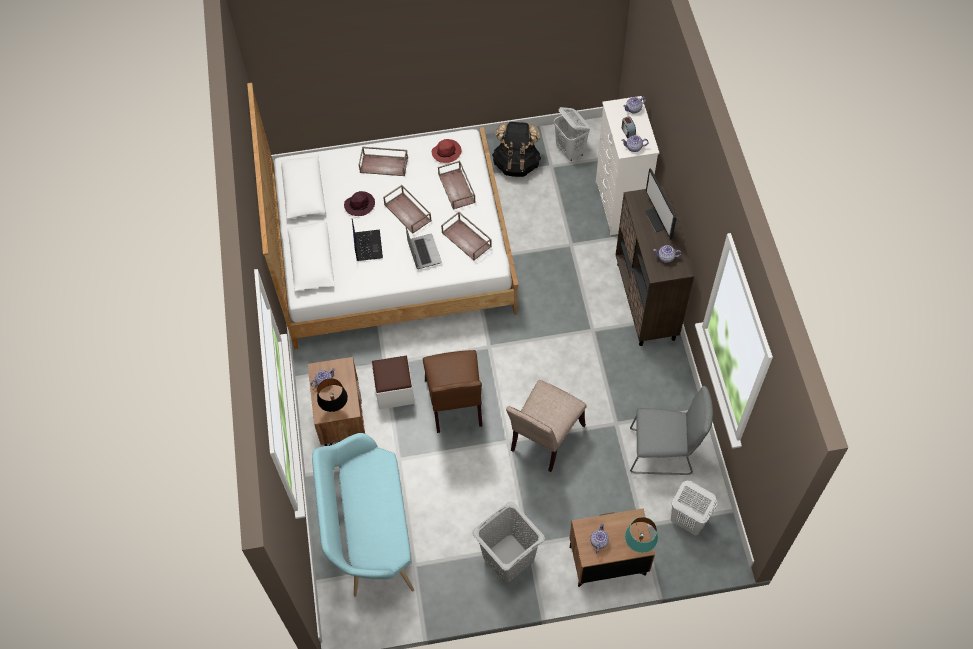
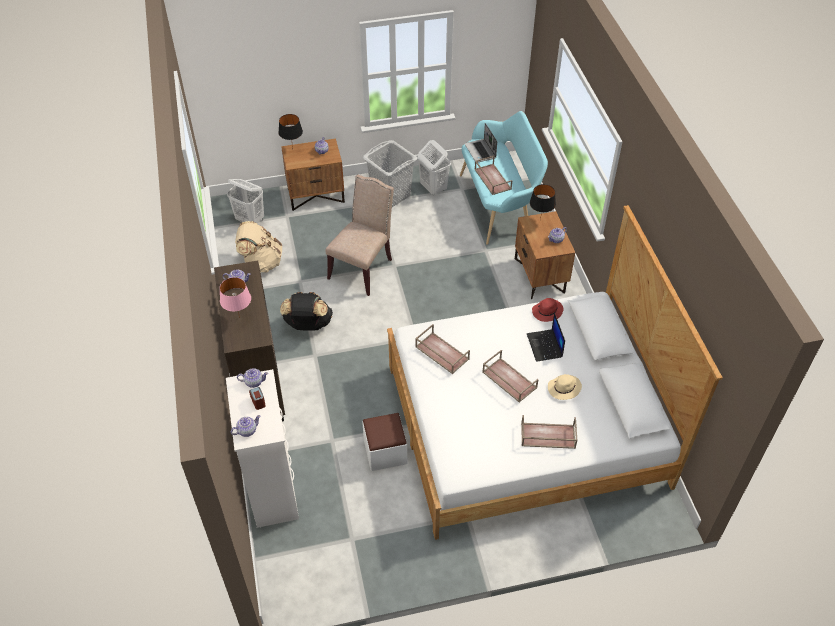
camera: 175 degrees right, 10 degrees down
(360, 205) = (563, 389): purple hat -> beige hat
(394, 391) = (498, 298): white ottoman -> white ottoman (385, 452)
(423, 252) = (485, 340): laptop -> laptop (480, 152)
(447, 152) = (476, 455): red hat -> red hat (547, 312)
(456, 405) = (441, 289): brown chair -> none
(457, 189) = (458, 410): brown tray -> brown tray (492, 179)
(516, 164) = (394, 540): black backpack -> black backpack (308, 325)
(570, 151) = (327, 561): white laundry basket -> white laundry basket (433, 188)
(639, 547) = (292, 149): turquoise table lamp -> black table lamp
(658, 219) = (239, 317): monitor -> pink table lamp
(664, 452) = (261, 262): grey chair -> beige backpack

